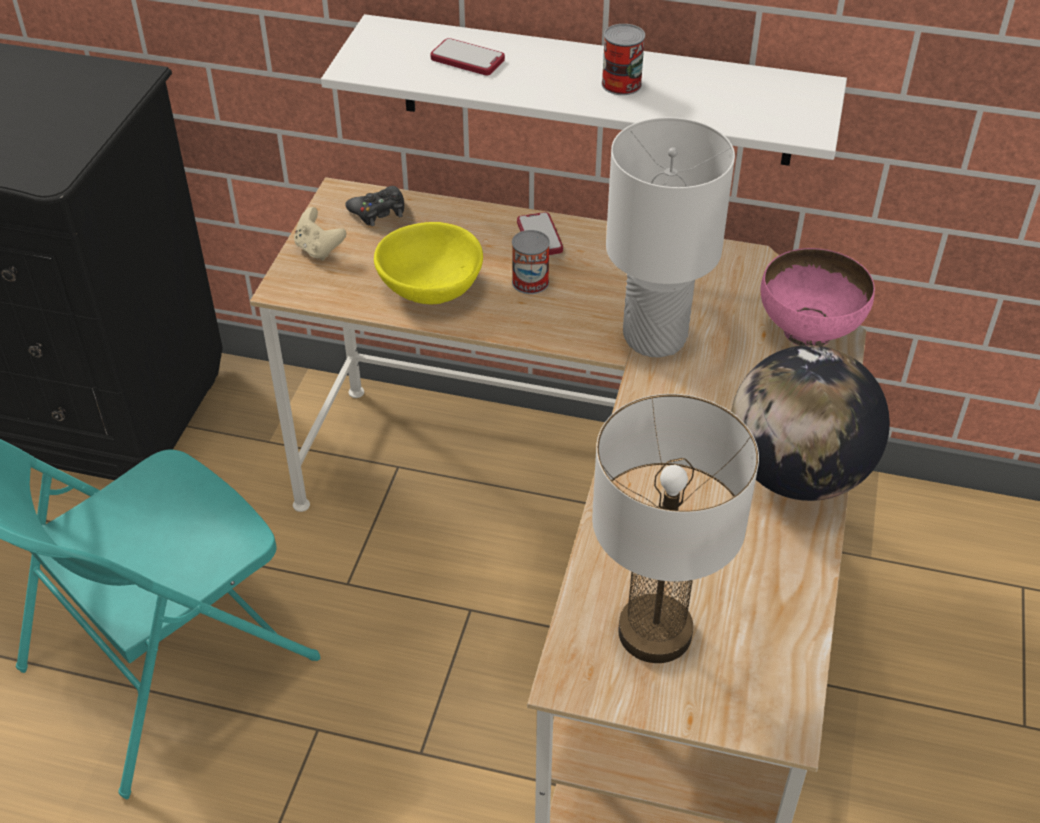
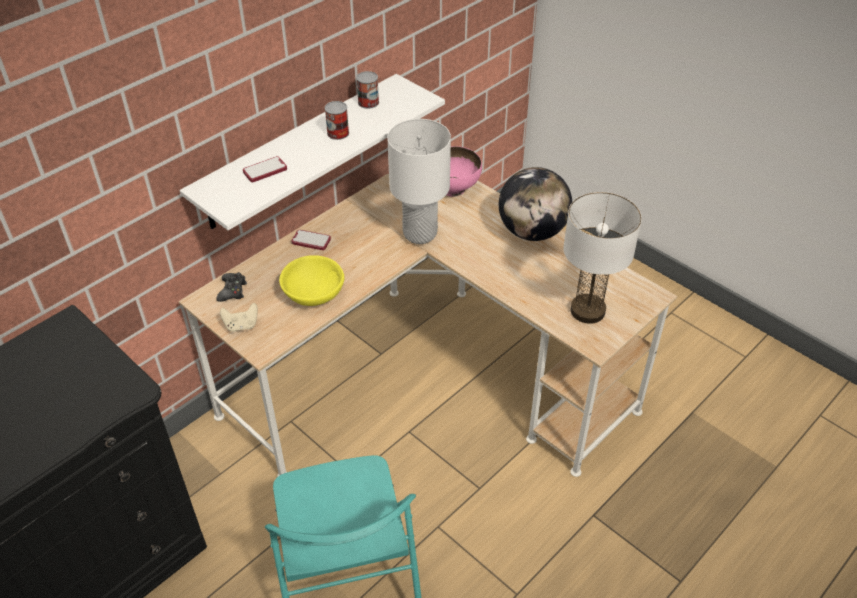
camera: 60 degrees left, 0 degrees up
(530, 282) = (342, 258): can -> can (368, 102)

